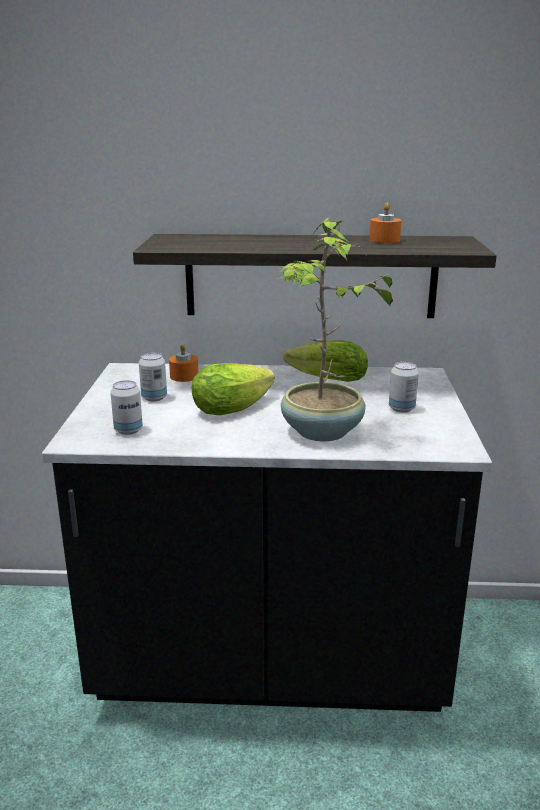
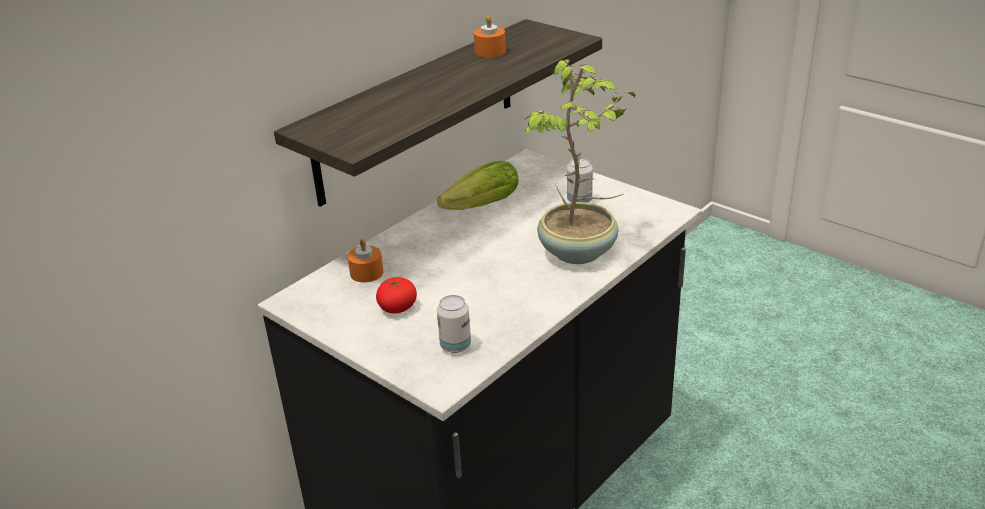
camera: 50 degrees left, 10 degrees up
(154, 398) = (397, 307): can -> tomato
(236, 407) = (477, 271): lettuce -> none

